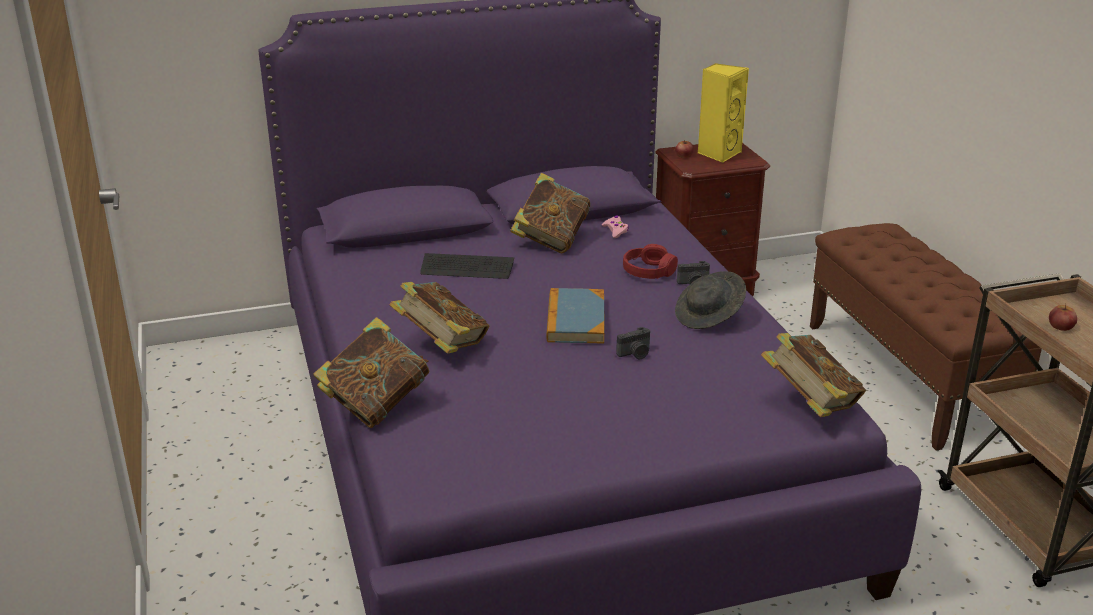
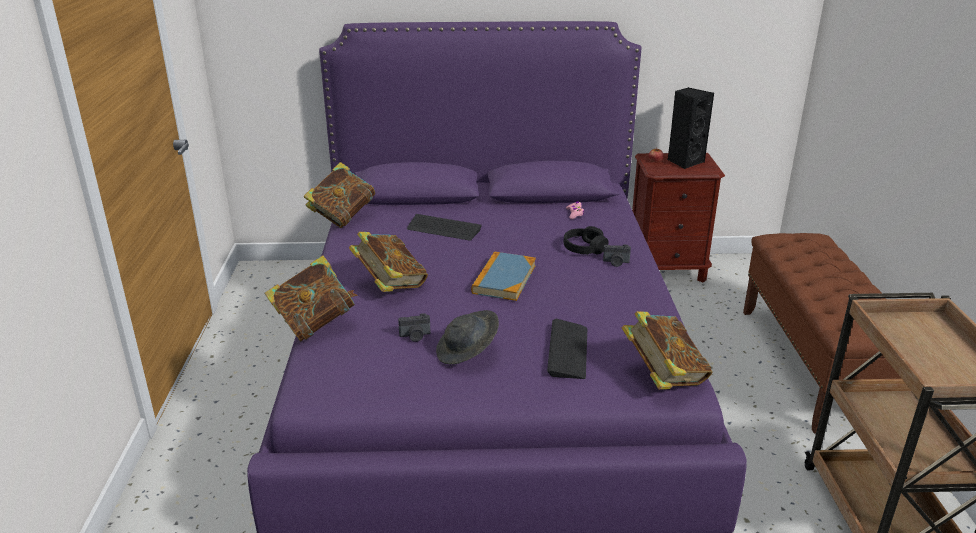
camera: 15 degrees right, 0 degrees up
(551, 240) = (520, 215): book -> book (342, 217)
(635, 354) = (537, 313): camera -> camera (415, 336)
(649, 271) = (584, 248): red headphones -> black headphones
(693, 392) = (568, 351): none -> keyboard
(709, 316) = (615, 290): grey hat -> grey hat (467, 352)
(718, 153) = (684, 162): yellow speaker -> black speaker
(1060, 326) = (913, 340): apple -> none

